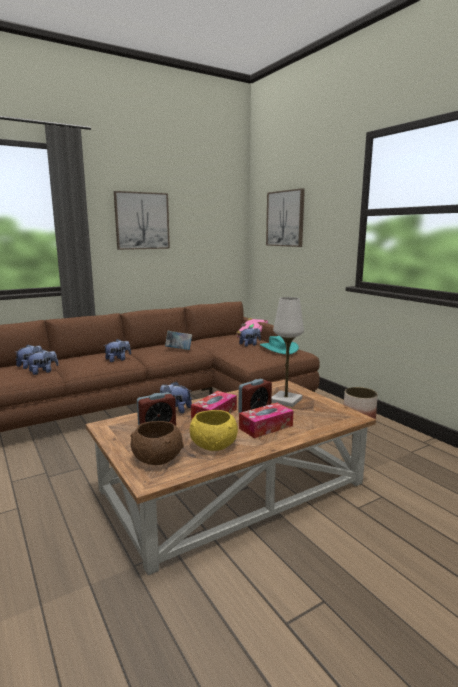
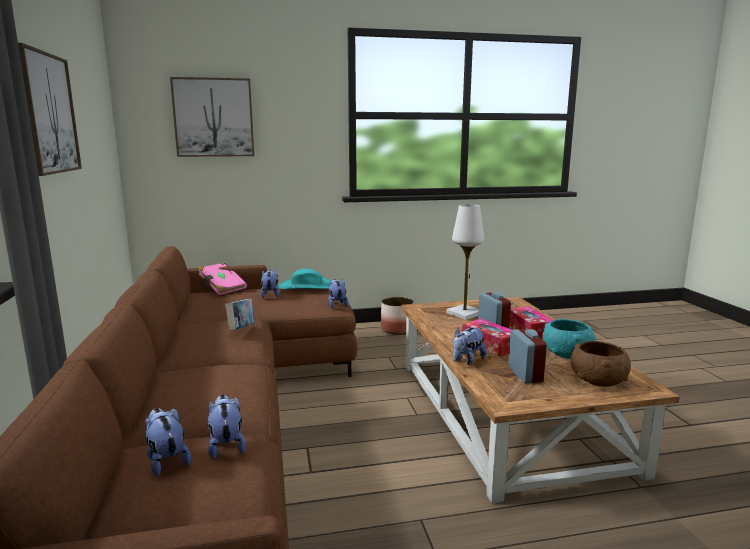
camera: 70 degrees left, 0 degrees up
(118, 360) = (234, 373): plush toy -> plush toy (337, 305)
(214, 444) = (566, 354): yellow bowl -> turquoise bowl

